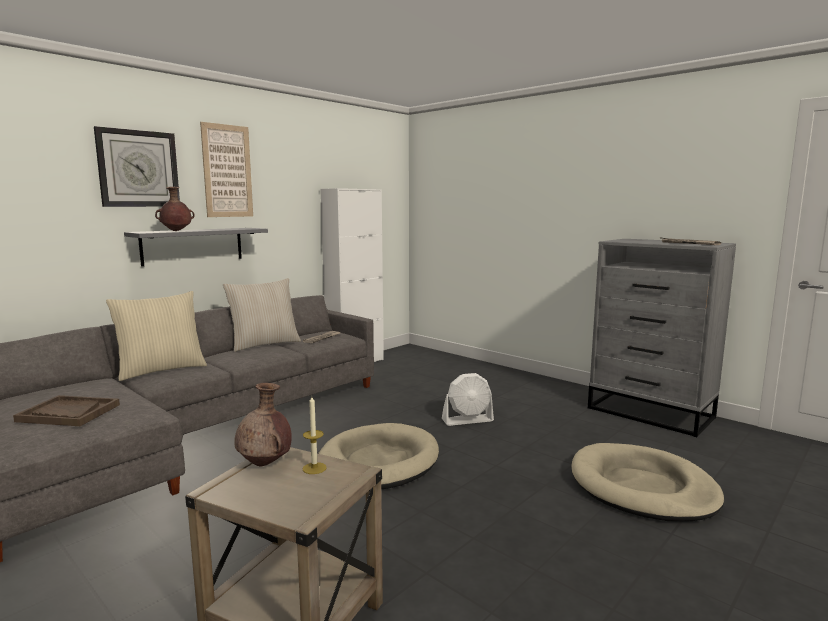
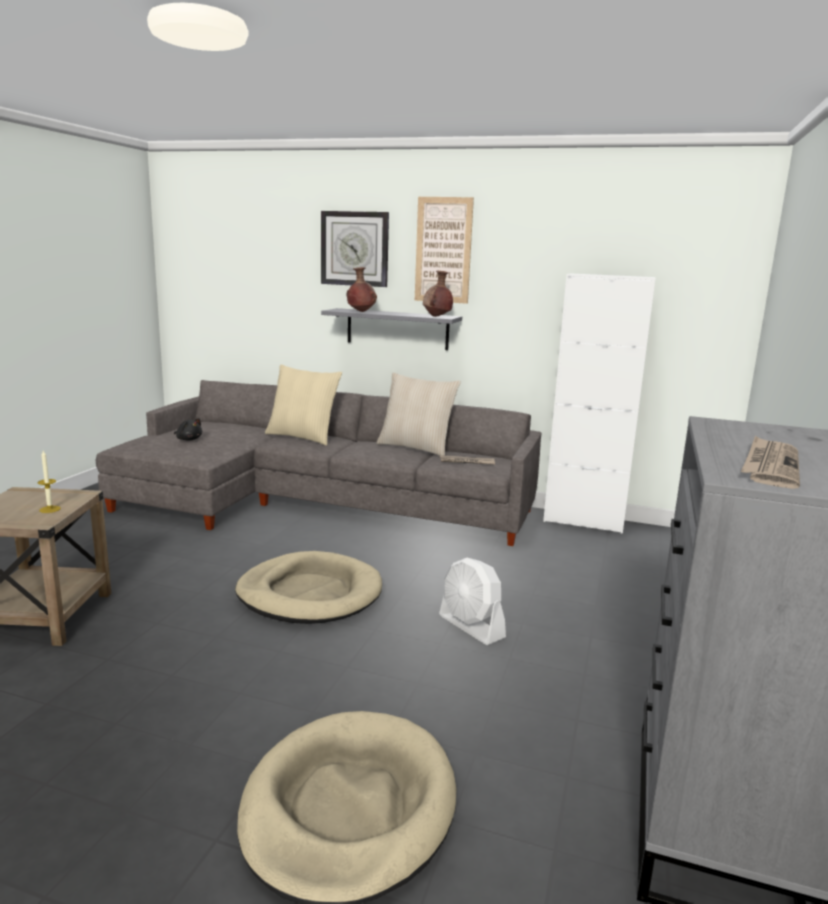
camera: 65 degrees right, 5 degrees up
(68, 413) = (188, 439): brown tray -> black plush toy
(265, 463) = (59, 495): brown vase -> brown vase (437, 316)

